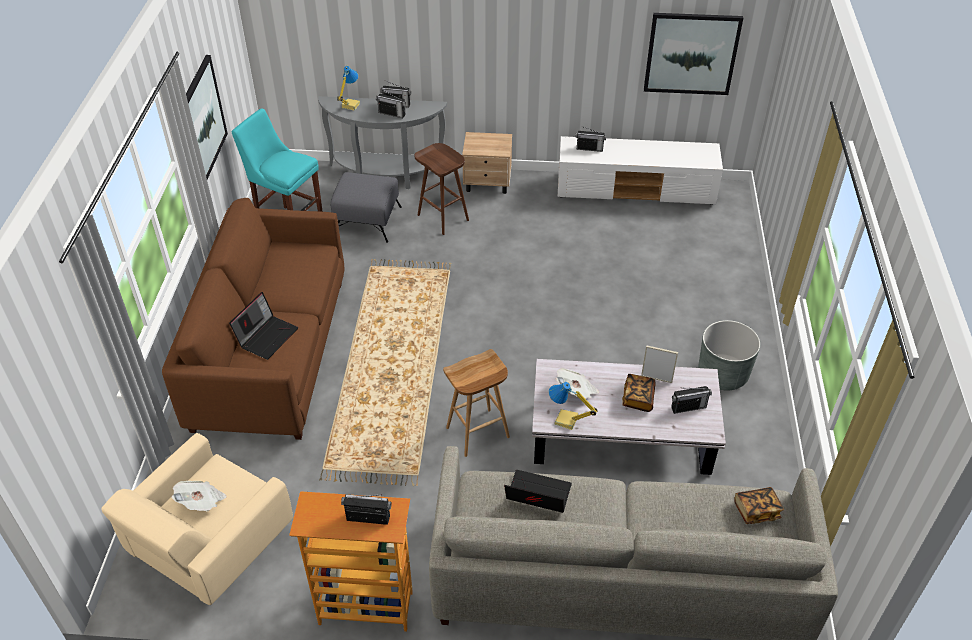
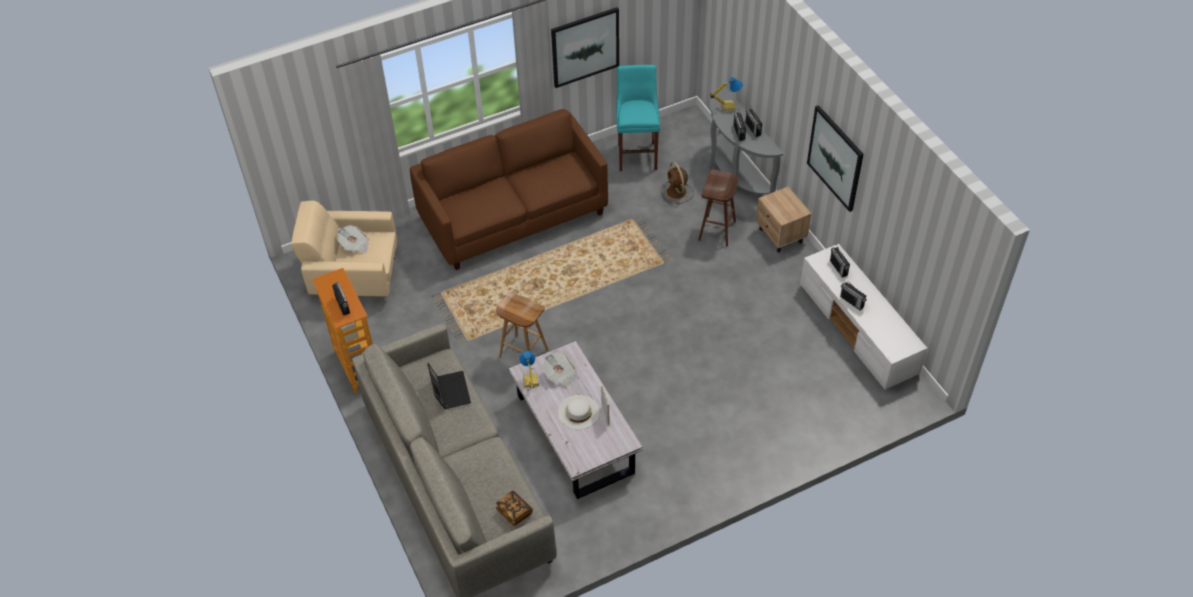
camera: 60 degrees right, 5 degrees up
(267, 336) = (486, 198): laptop -> none
(368, 221) = (676, 192): grey ottoman -> brown fan
(638, 398) = (578, 412): book -> white hat
(688, 407) = (591, 443): radio -> radio (852, 302)
(691, 53) = (921, 254): picture -> picture (835, 158)
(722, 374) = (683, 470): grey planter -> none

